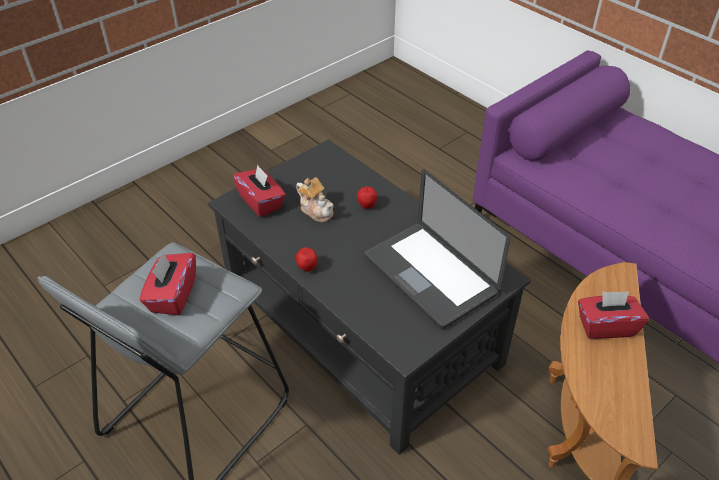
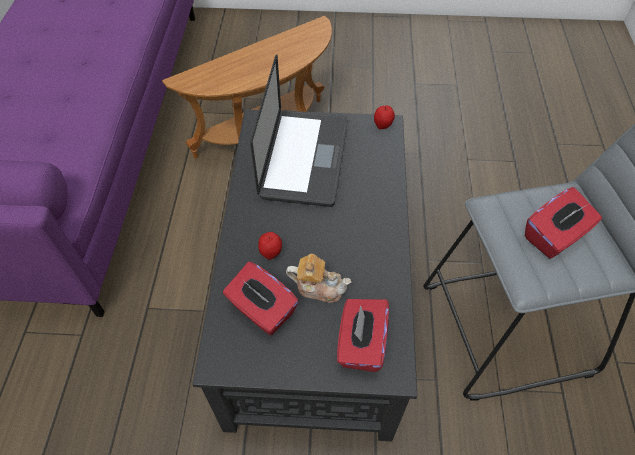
camera: 135 degrees left, 10 degrees up
(307, 268) = (389, 232): apple -> apple (383, 126)
(316, 210) = (319, 287): teapot -> teapot turned 105 degrees clockwise
(606, 326) = (244, 67): red tissue box -> red tissue box (262, 310)

